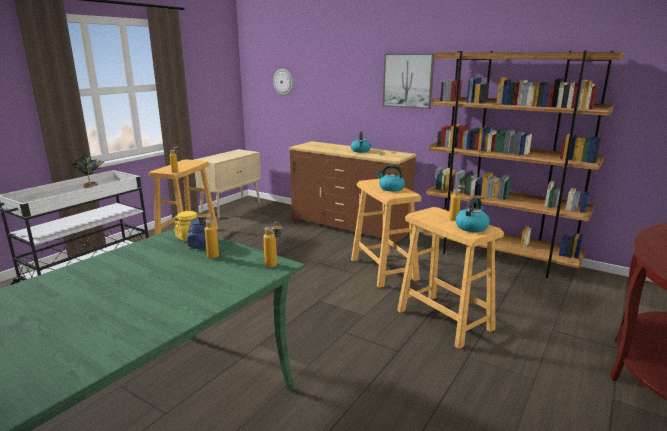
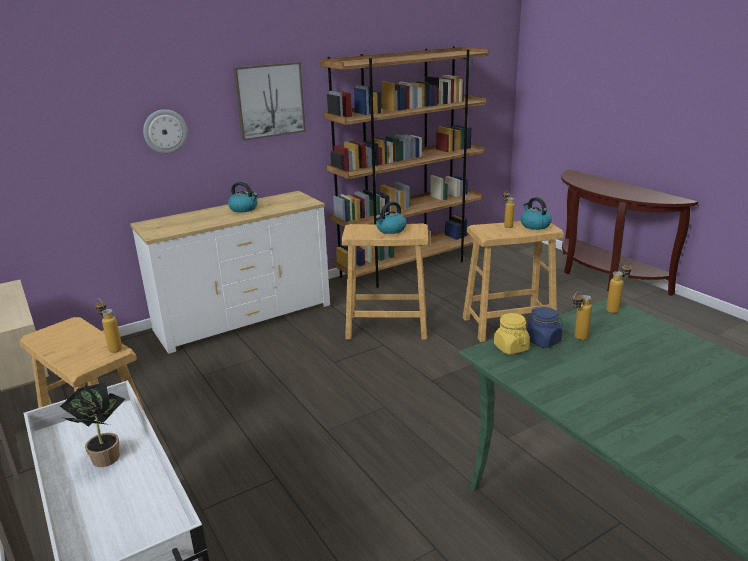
camera: 65 degrees left, 5 degrees up
(284, 82) = (39, 137): wall clock -> wall clock (165, 131)
(349, 226) = (243, 317): brown dresser -> white dresser

